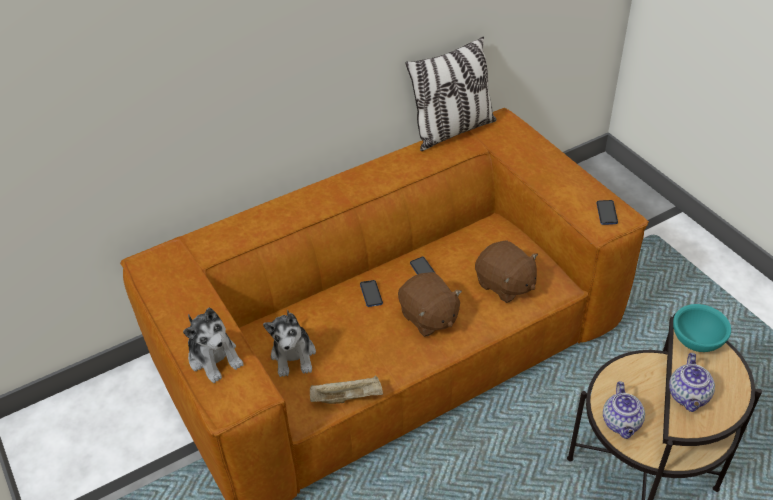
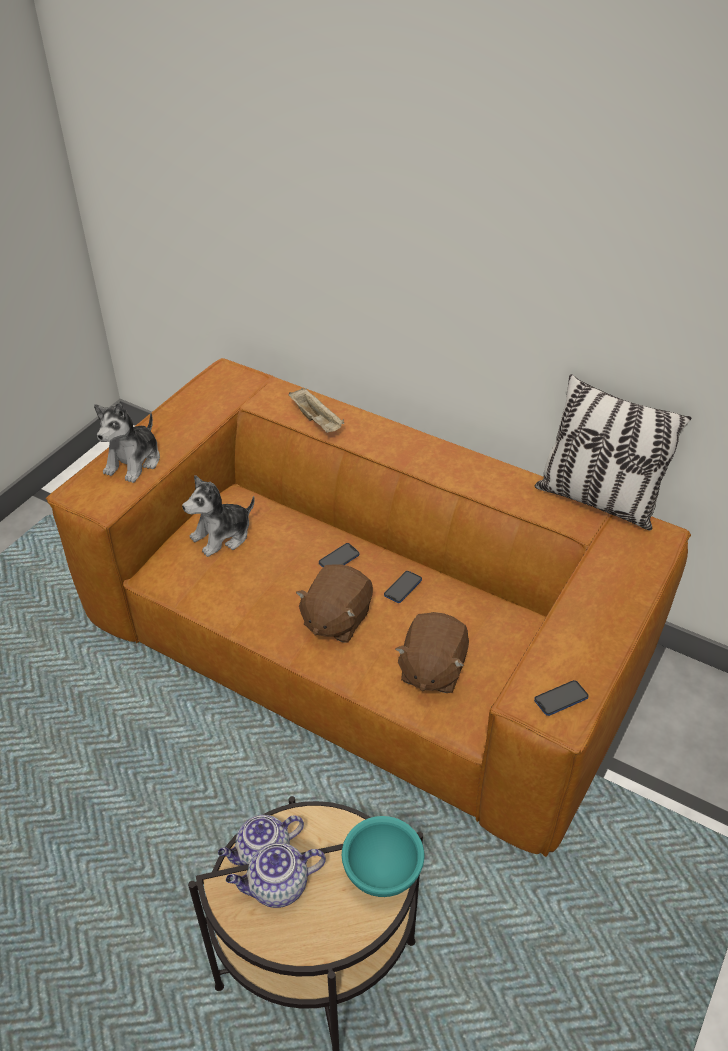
camera: 60 degrees right, 0 degrees up
(347, 397) = (191, 597): beige tray -> beige tray (317, 421)

